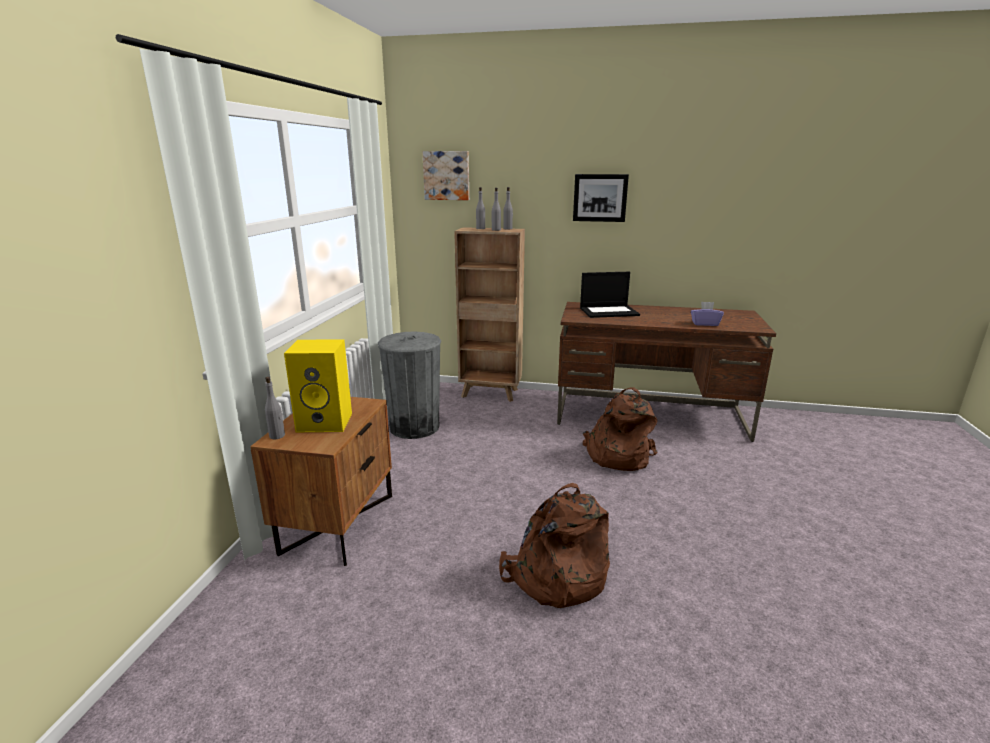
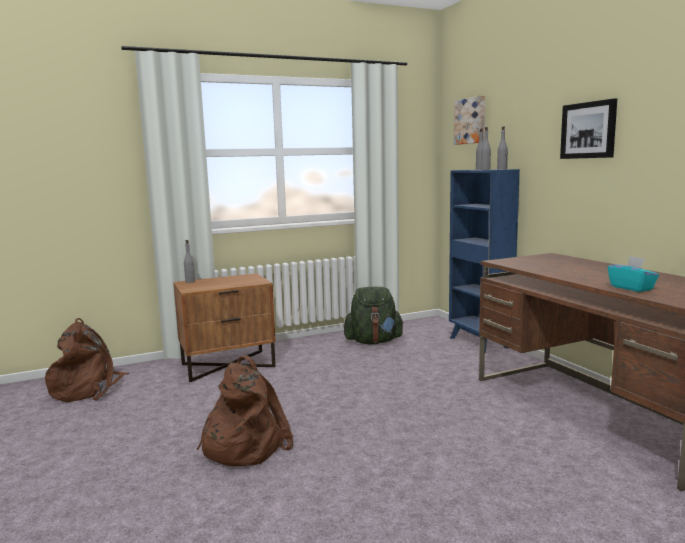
camera: 55 degrees right, 10 degrees down
(326, 422) = (220, 283): yellow speaker -> none
(414, 427) = (373, 341): grey trash can -> green backpack
(491, 393) = (479, 343): brown bookcase -> blue bookcase
(609, 311) = (560, 263): laptop -> none
(617, 455) = (472, 420): brown backpack -> brown backpack (88, 388)
(705, 324) = (631, 288): purple tissue box -> turquoise tissue box

